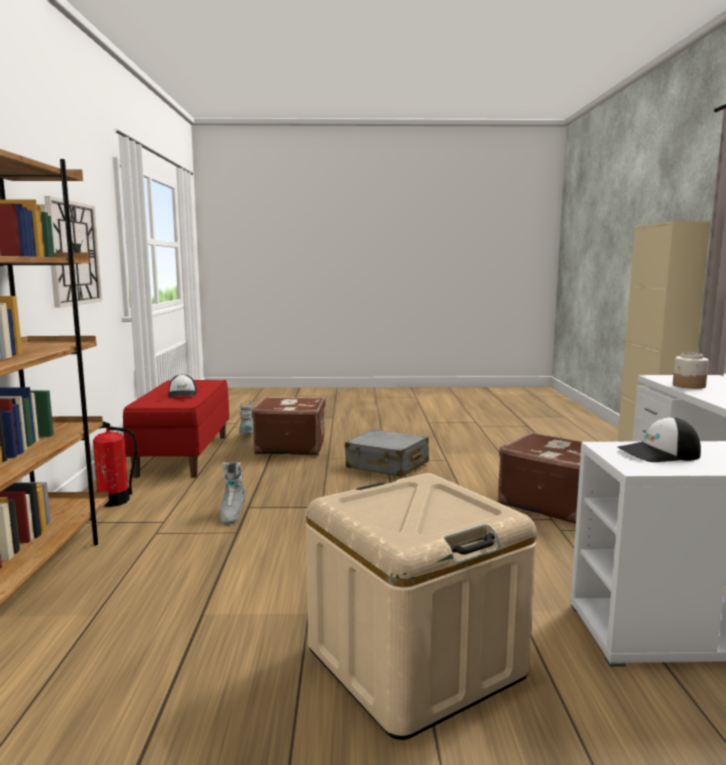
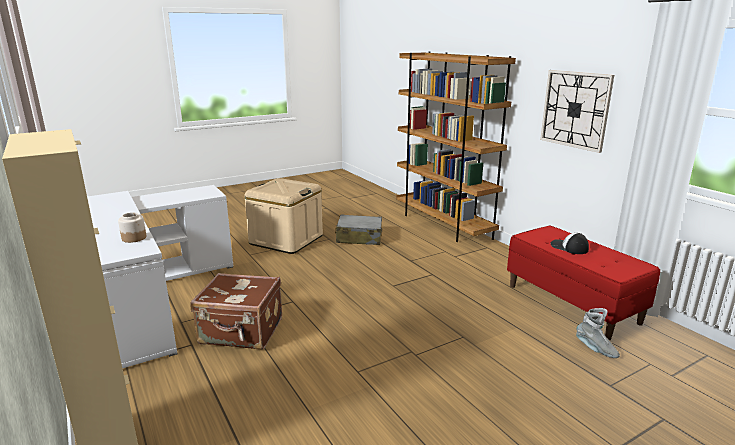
camera: 150 degrees right, 10 degrees up
(114, 501) = (506, 259): fire extinguisher -> none
(232, 514) = (431, 268): grey boot -> none
(290, 447) = (523, 344): brown suitcase -> none
(387, 465) = (401, 342): grey suitcase -> grey suitcase (359, 238)
(659, 453) = (195, 194): cap -> none

